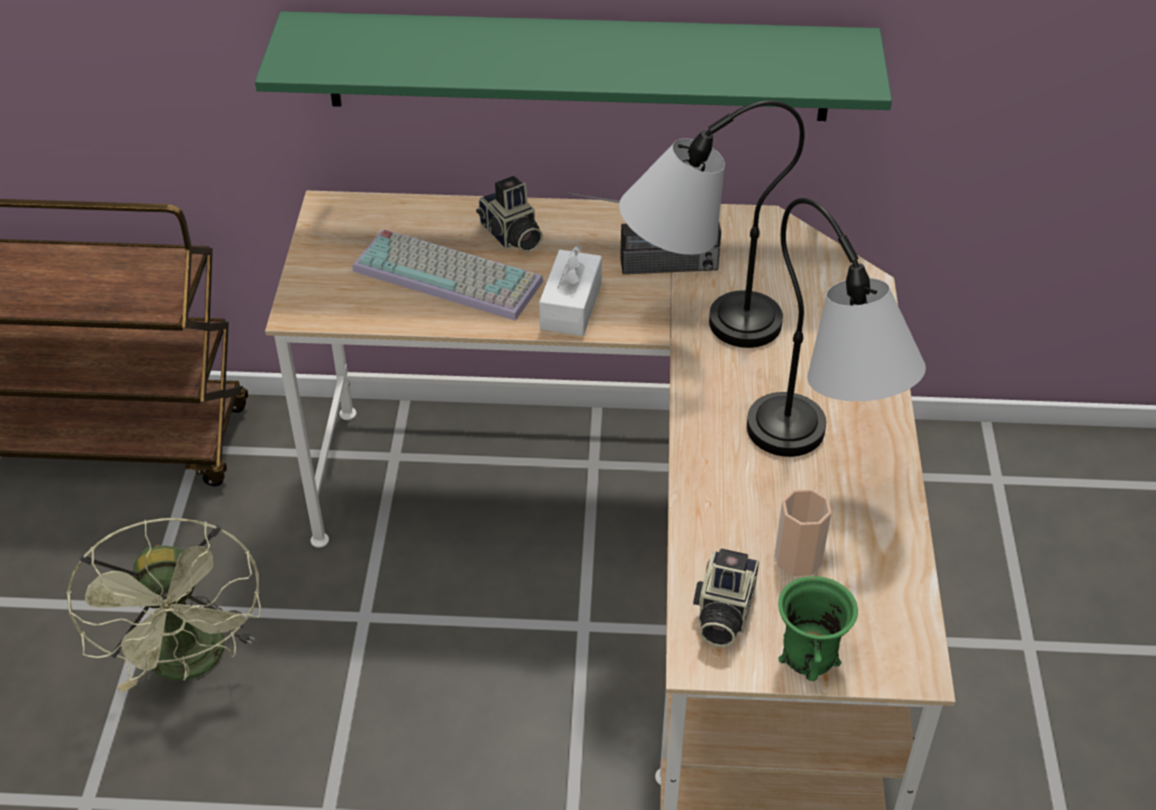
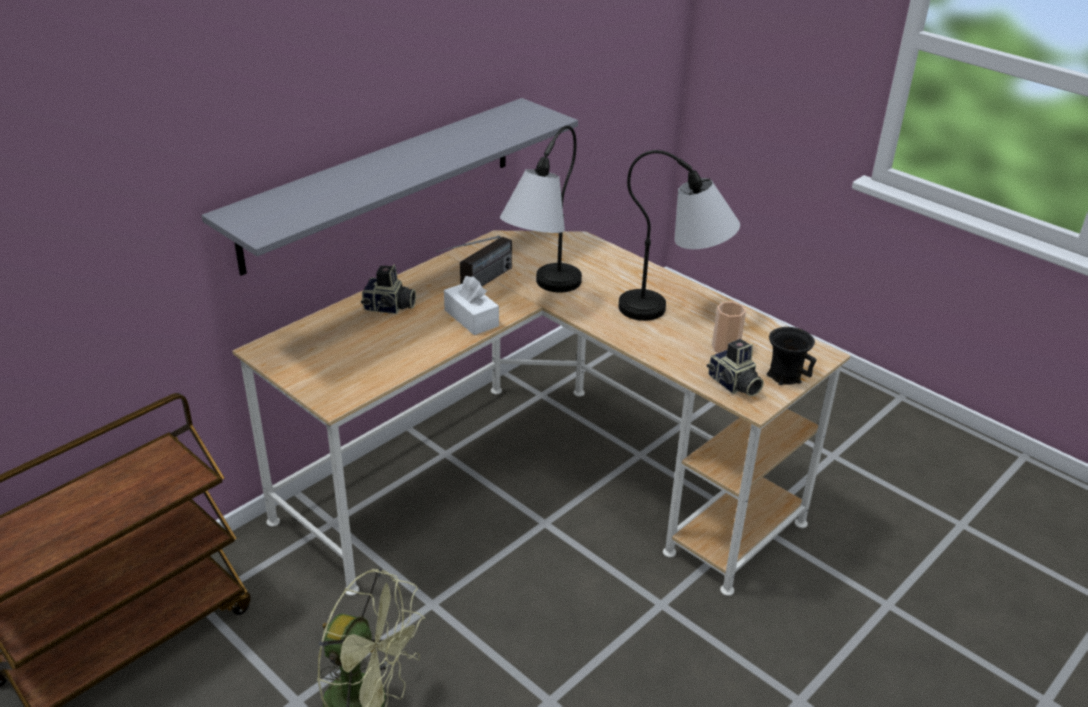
camera: 50 degrees left, 10 degrees down
(451, 274) = (388, 340): keyboard -> none
(577, 66) = (381, 182): green shelf -> grey shelf
(810, 655) = (785, 375): green mug -> black mug

